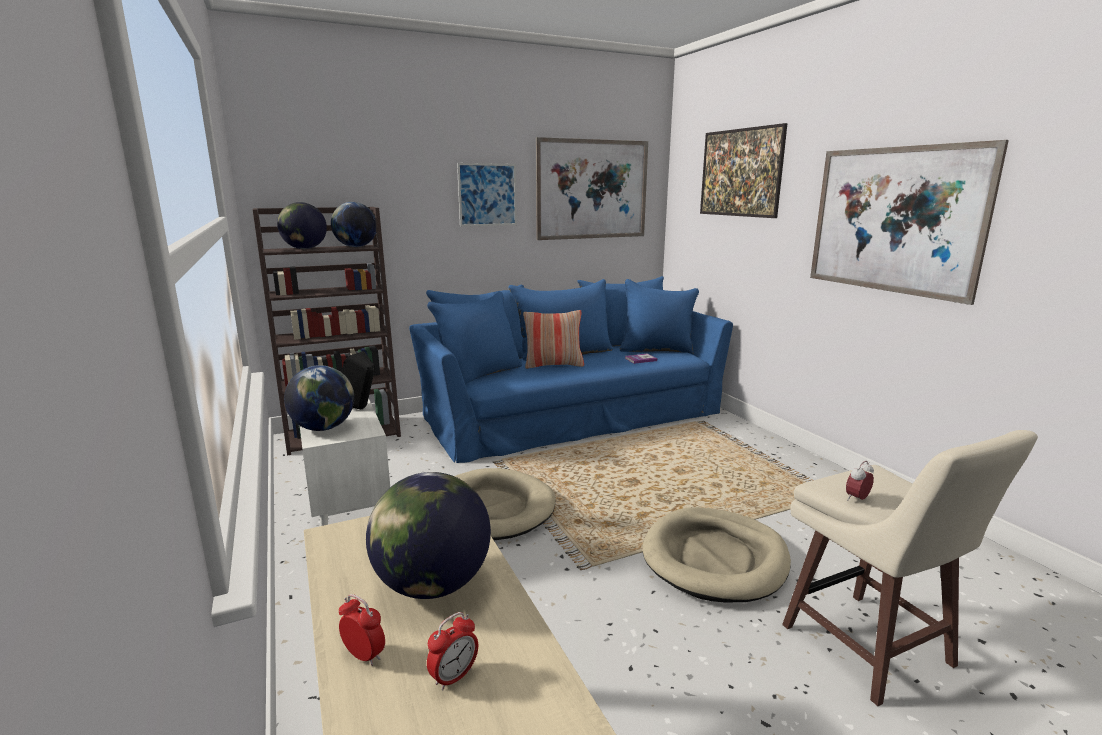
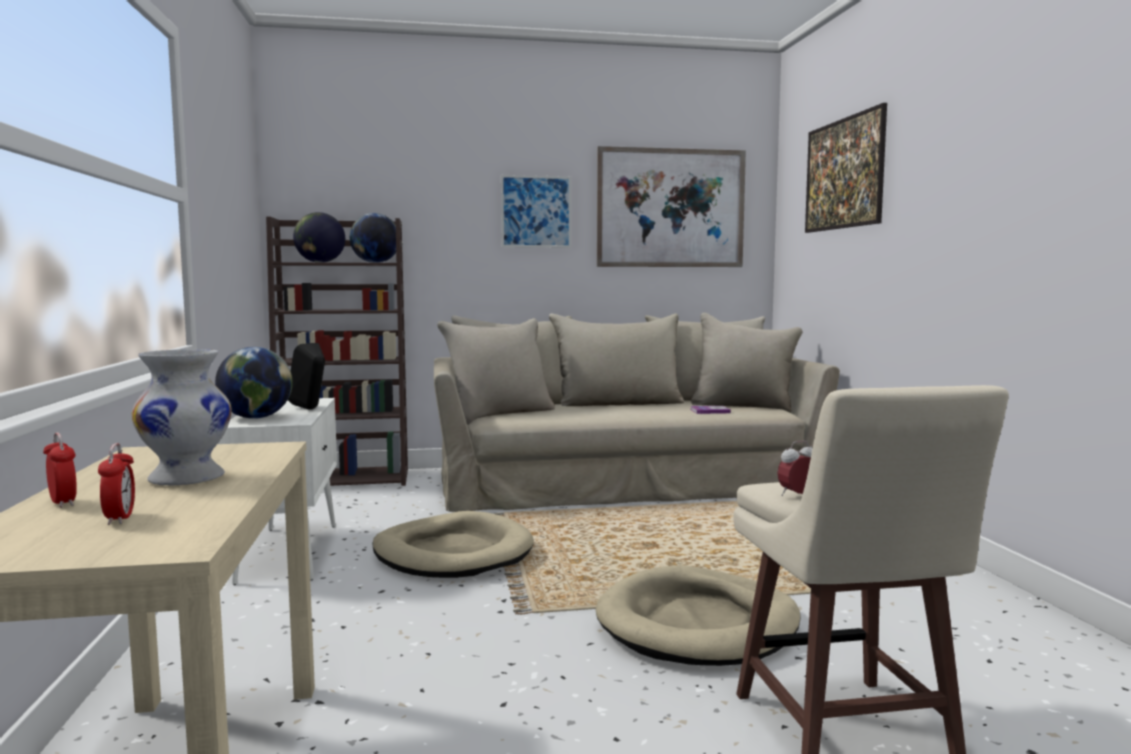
camera: 15 degrees right, 10 degrees down
(432, 585) = (185, 478): globe -> white vase
(454, 676) = (120, 518): alarm clock -> alarm clock turned 75 degrees counterclockwise
(553, 365) = (593, 410): pillow -> none
(572, 413) = (624, 481): blue sofa -> beige sofa
(893, 220) = (1000, 200): picture -> none

